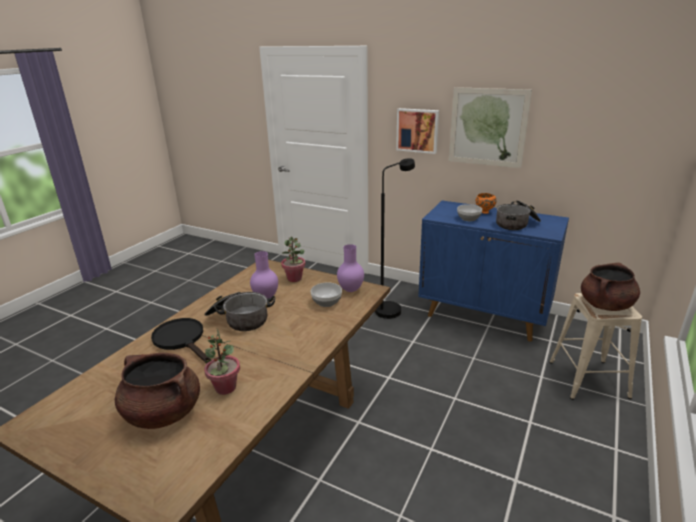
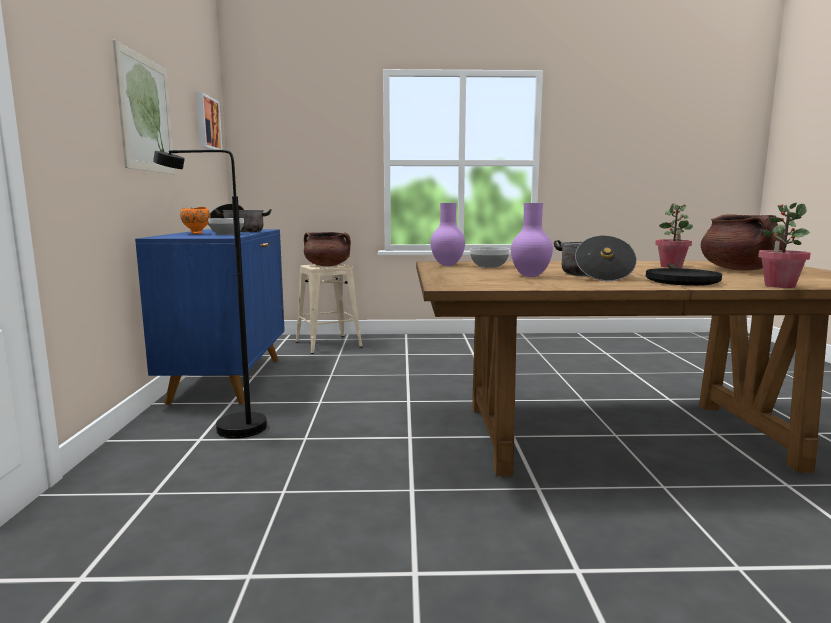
camera: 120 degrees left, 15 degrees down
(294, 278) = (461, 275): potted plant -> potted plant (779, 286)
(417, 130) = (87, 108): picture -> picture (206, 123)

